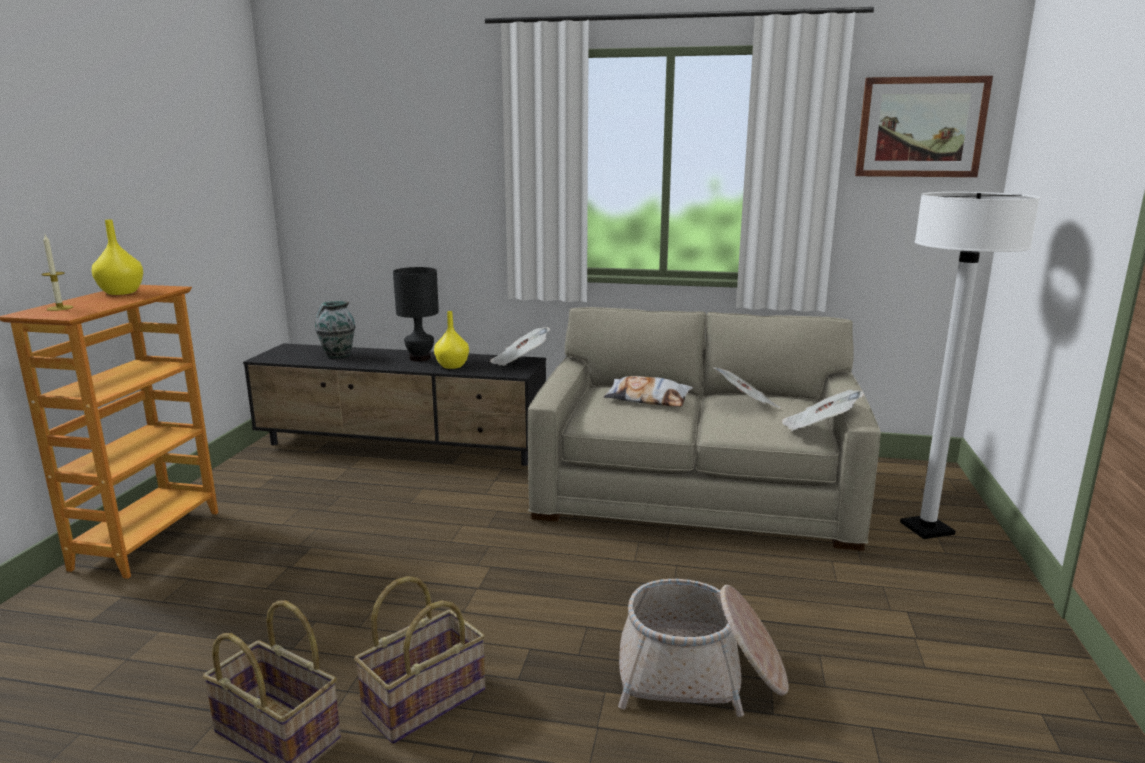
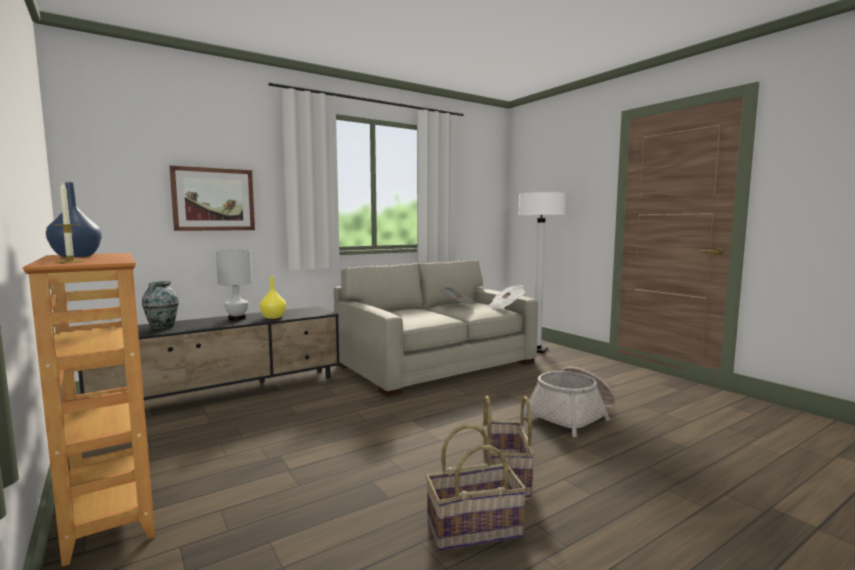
camera: 45 degrees left, 10 degrees down
(120, 292) = (75, 256): yellow vase -> blue vase
(420, 358) = (236, 318): black table lamp -> white table lamp
(519, 362) = (310, 309): newspaper -> none
(648, 399) = (414, 312): pillow -> none
(920, 127) = (478, 171): picture -> picture (213, 199)

